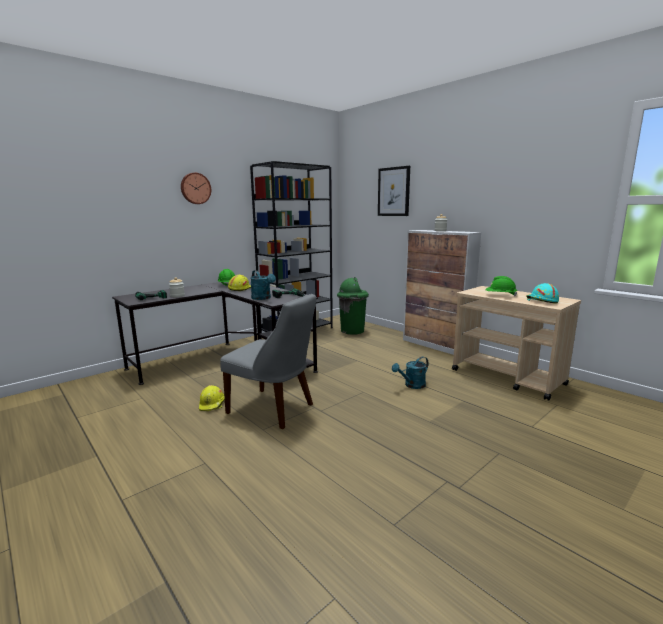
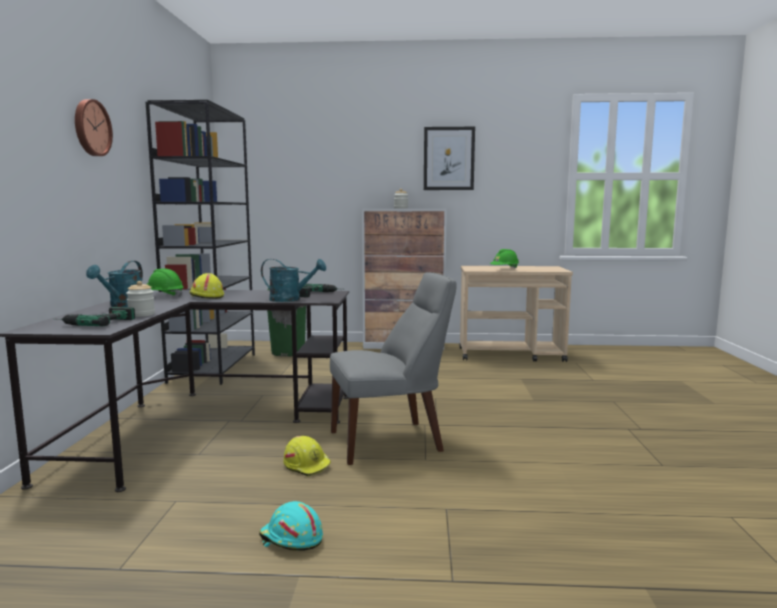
camera: 45 degrees left, 5 degrees down
(394, 192) = (319, 161): picture -> picture (448, 158)
(412, 385) = (461, 380): turquoise watering can -> turquoise watering can (123, 305)
(541, 301) = (542, 269): turquoise hard hat -> turquoise hard hat (291, 539)

